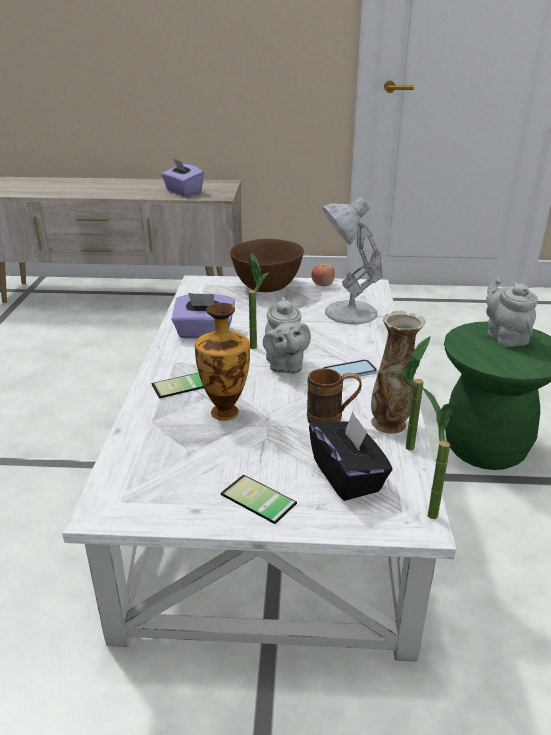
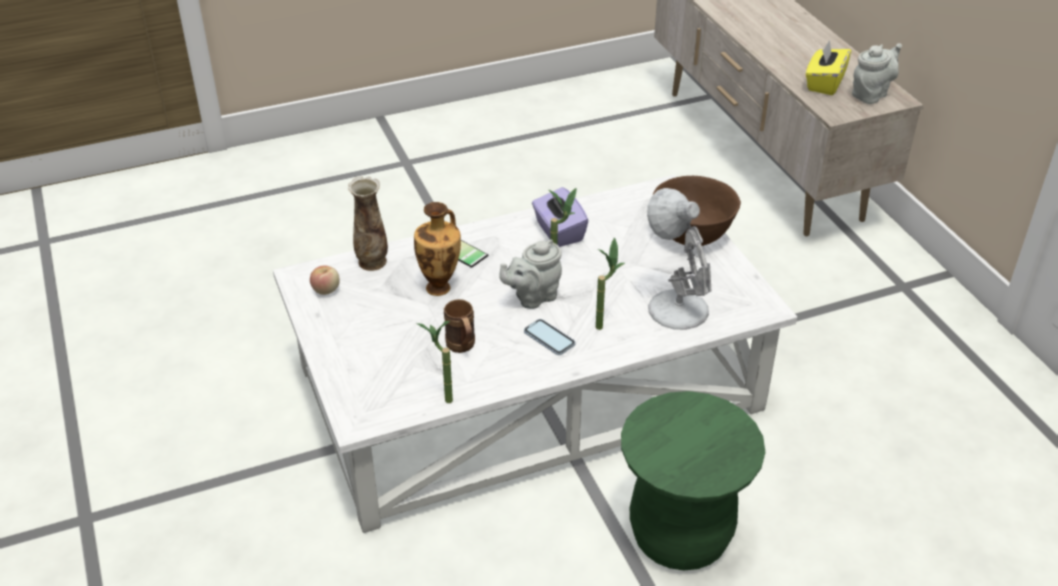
camera: 65 degrees right, 10 degrees up
(183, 191) = (824, 83): purple tissue box -> yellow tissue box
(256, 501) = (340, 338): phone -> none
(322, 284) = (734, 271): apple -> apple (326, 290)
(347, 476) = (392, 374): black tissue box -> none
(390, 424) = (477, 382): vase -> vase (372, 262)
(426, 508) = (374, 423): potted plant -> potted plant (604, 323)
(504, 337) = (716, 437): grey teapot -> grey teapot (871, 94)

